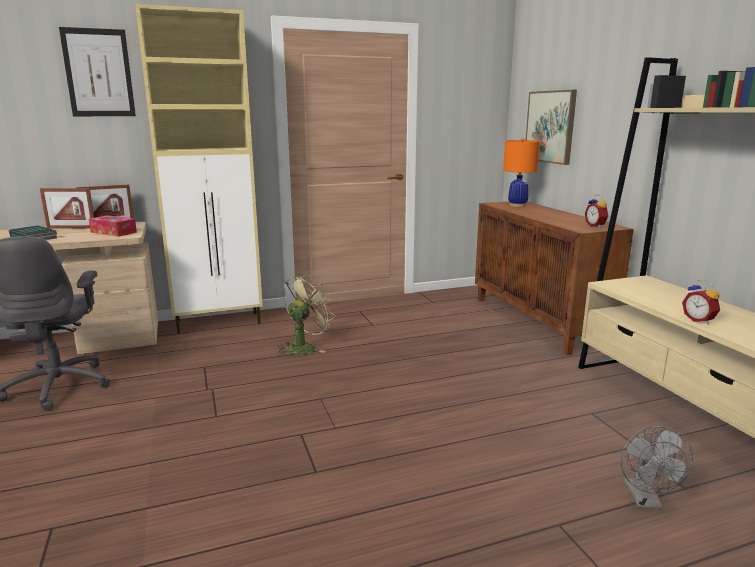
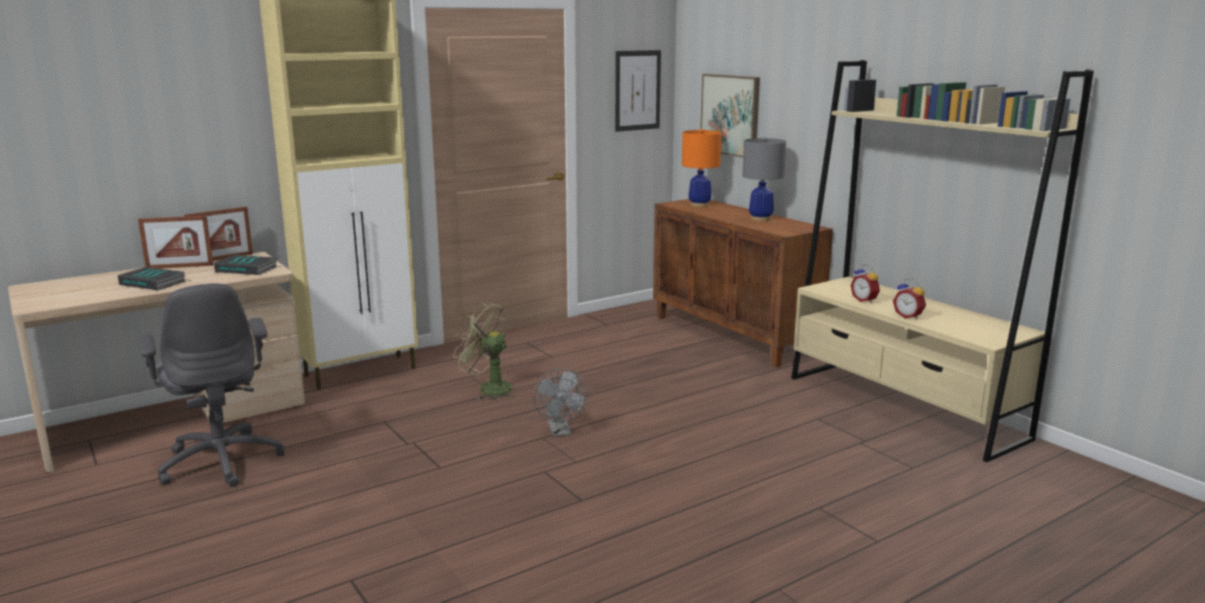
camera: 15 degrees left, 0 degrees up
(98, 73) = (208, 70): picture -> picture (637, 90)
(113, 232) = (247, 269): tissue box -> book
(304, 347) = (488, 388): green fan -> green fan turned 90 degrees counterclockwise
(566, 218) = (760, 219): none -> grey table lamp
(596, 226) = (795, 227): alarm clock -> alarm clock (865, 300)
(645, 500) = (883, 481): grey fan -> grey fan (561, 432)

